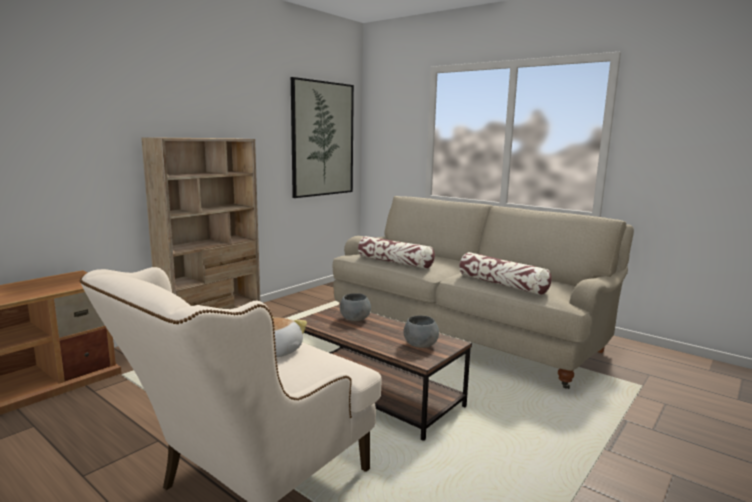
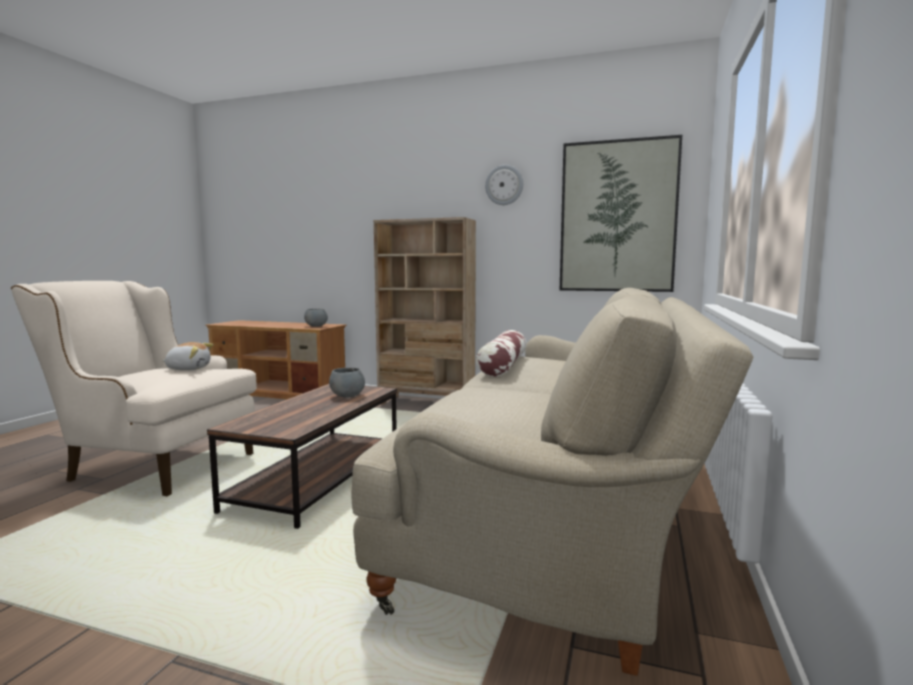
camera: 70 degrees right, 5 degrees down
(250, 105) = (504, 185): none -> wall clock
(420, 345) = (278, 421): grey bowl -> grey bowl (316, 326)
(502, 284) = (452, 405): pillow -> none

